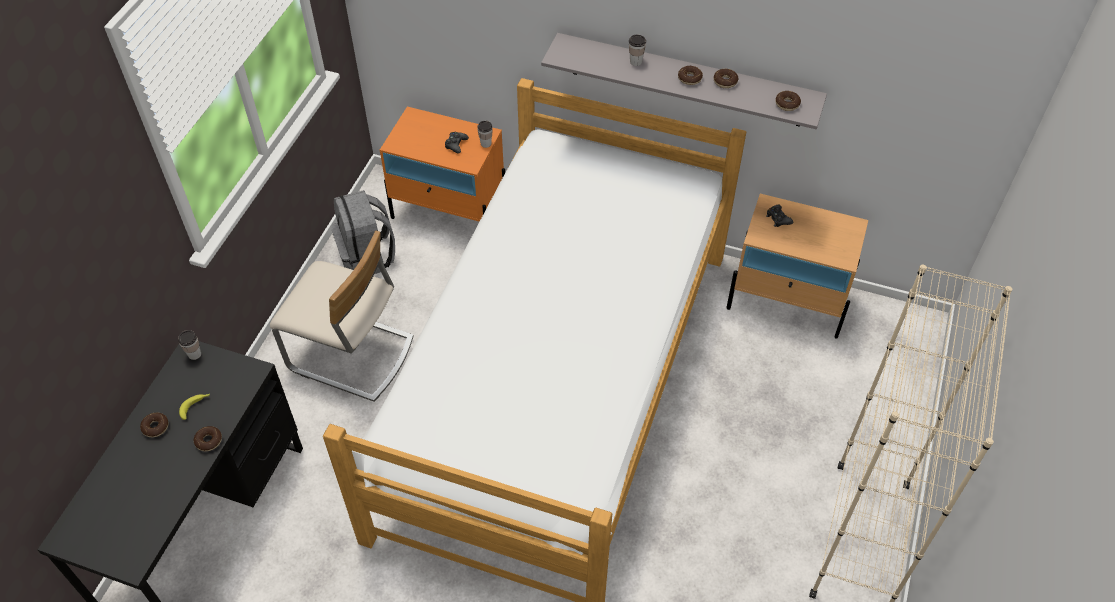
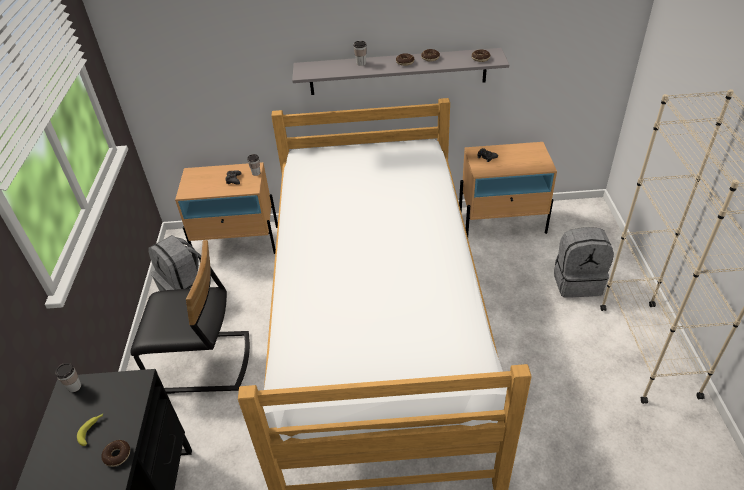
camera: 20 degrees left, 10 degrees down
(155, 427) = (57, 463): donut -> none
(351, 355) = (203, 363): beige chair -> black chair
(449, 212) = (237, 243): orange nightstand -> beige nightstand
(832, 419) = (577, 282): none -> grey backpack

